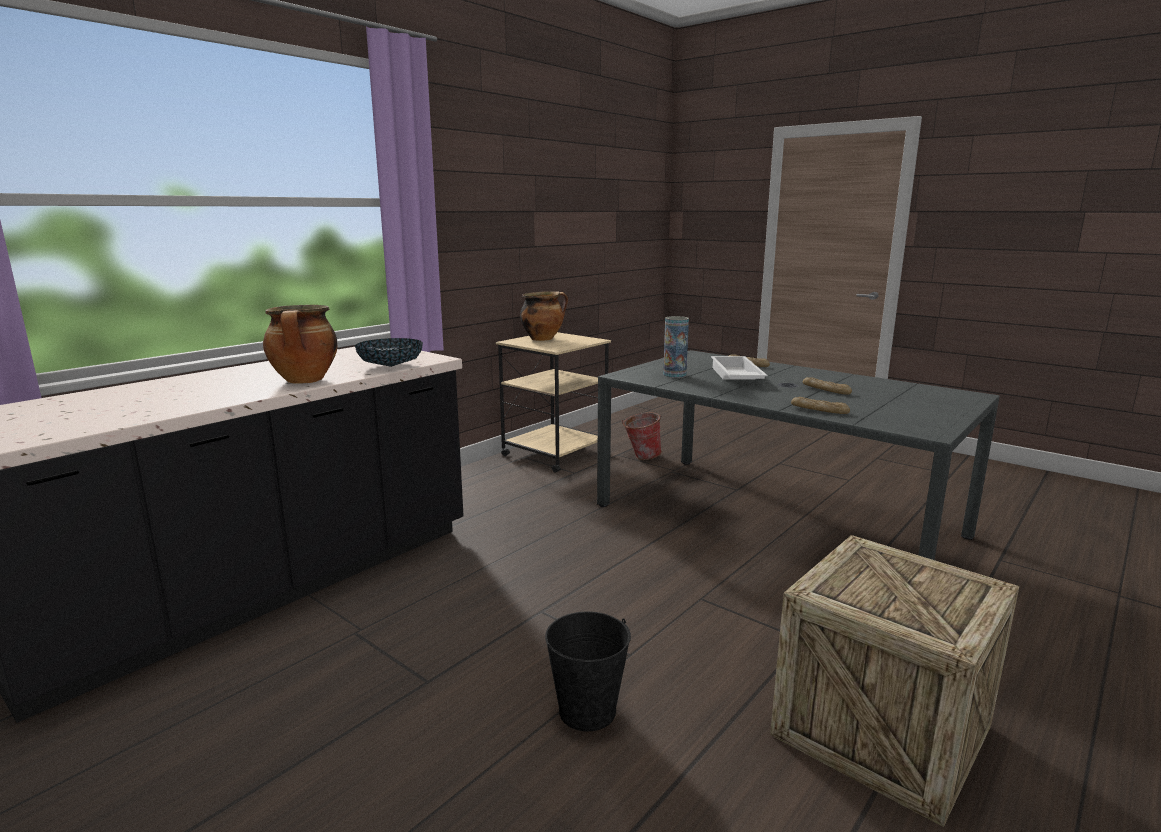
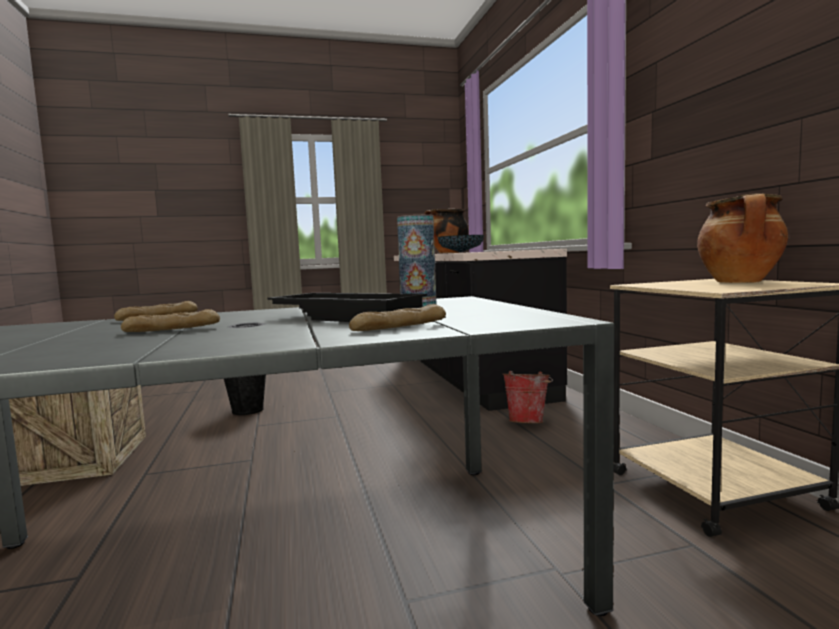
camera: 125 degrees right, 10 degrees down
(641, 457) = (668, 566): bucket -> bucket (528, 422)
(735, 376) = (348, 316): white tray -> black tray

